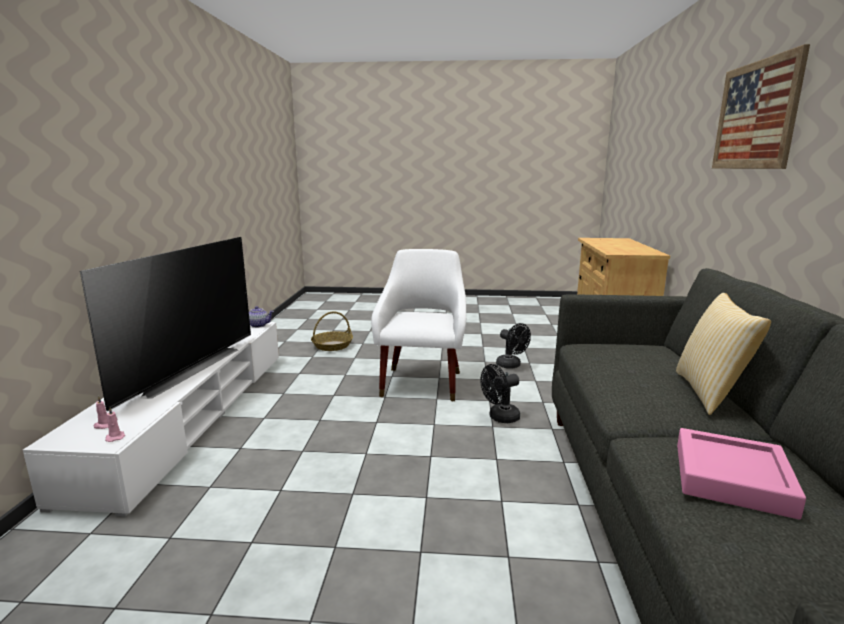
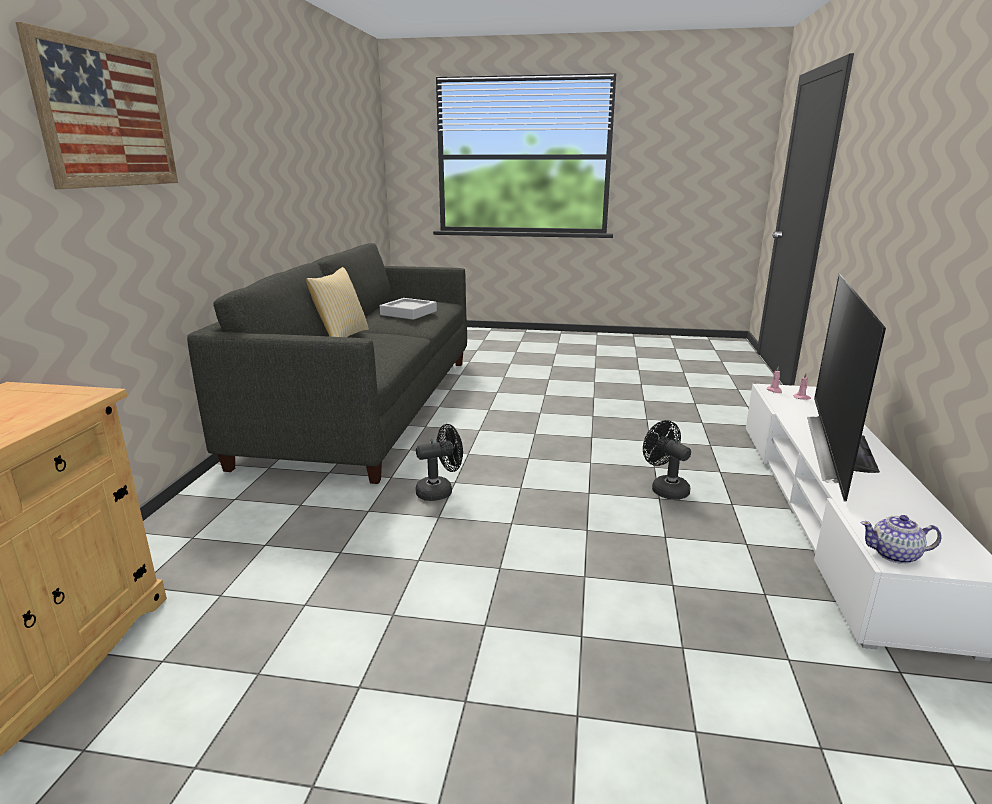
camera: 175 degrees left, 5 degrees up
(332, 345) = (776, 719): basket -> none
(422, 381) = (529, 560): white armchair -> none
(511, 366) = (348, 596): black fan -> black fan (665, 489)
(731, 479) = (408, 313): pink tray -> grey tray

